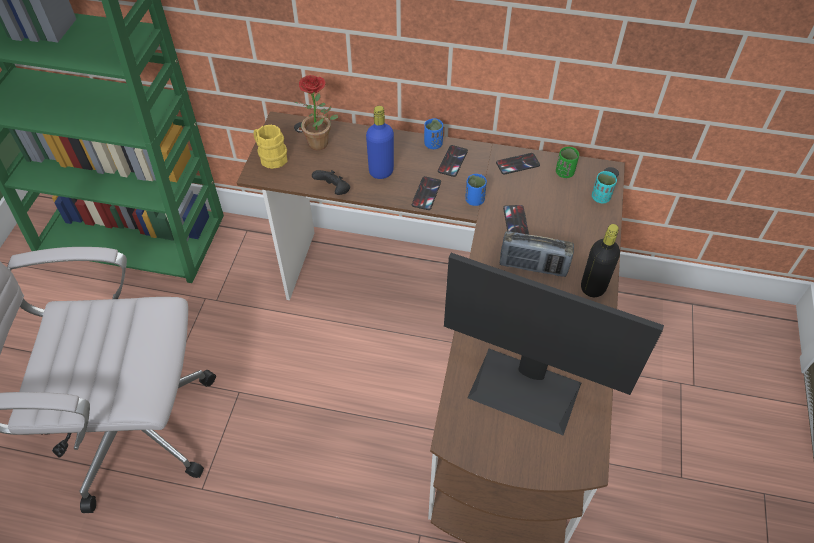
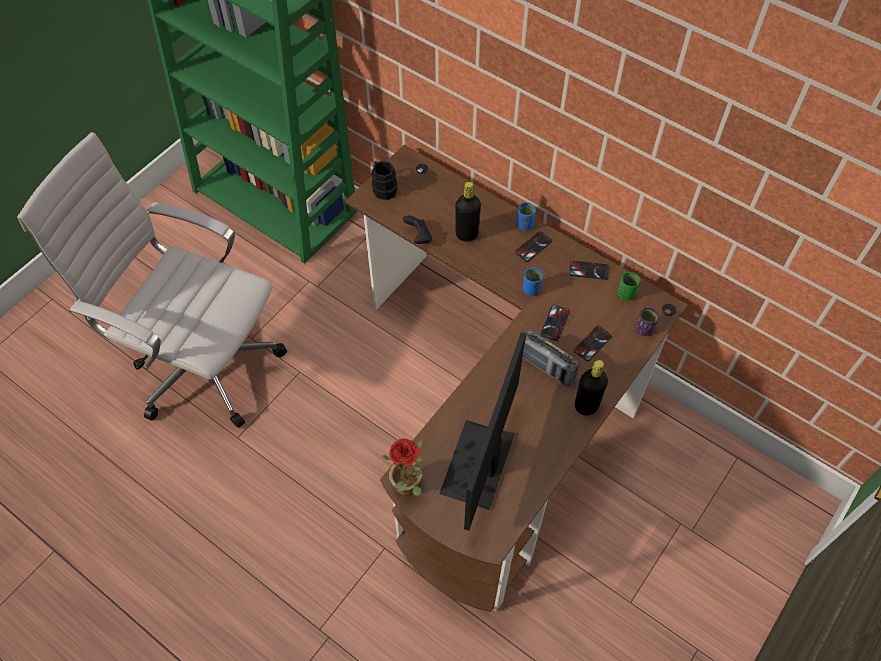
camera: 25 degrees right, 5 degrees up
(270, 157) = (383, 188): yellow mug -> black mug
(322, 144) = (431, 191): potted plant -> potted plant (409, 489)
(381, 171) = (467, 234): blue bottle -> black bottle
(426, 193) = (493, 268): phone -> phone (592, 343)
(526, 389) = (479, 465): monitor -> monitor turned 60 degrees clockwise
(600, 197) = (644, 329): turquoise cup -> purple cup

